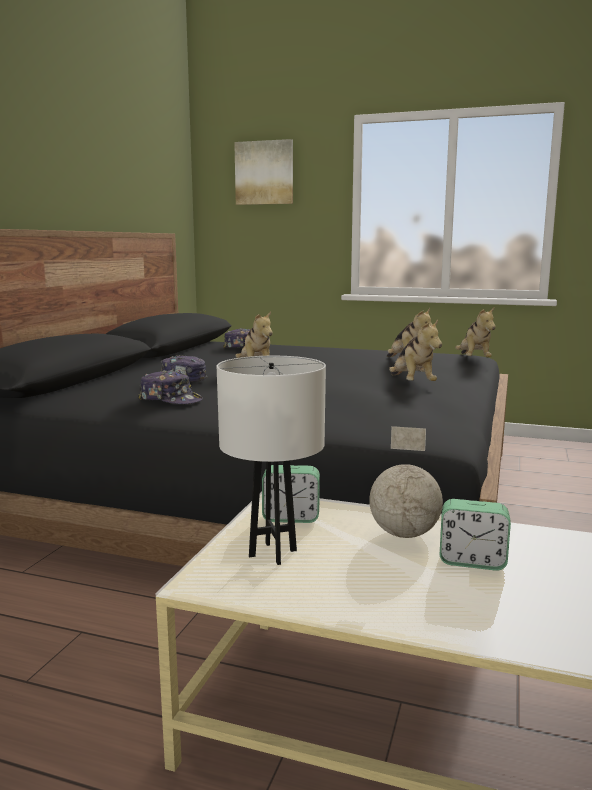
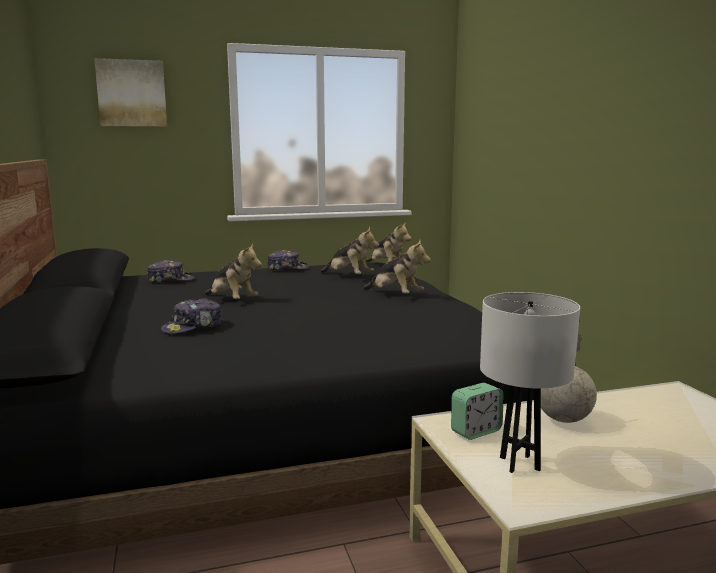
camera: 35 degrees left, 0 degrees up
(171, 400) = (236, 349): cap -> cap (287, 268)
(472, 561) = (629, 425): alarm clock -> none

